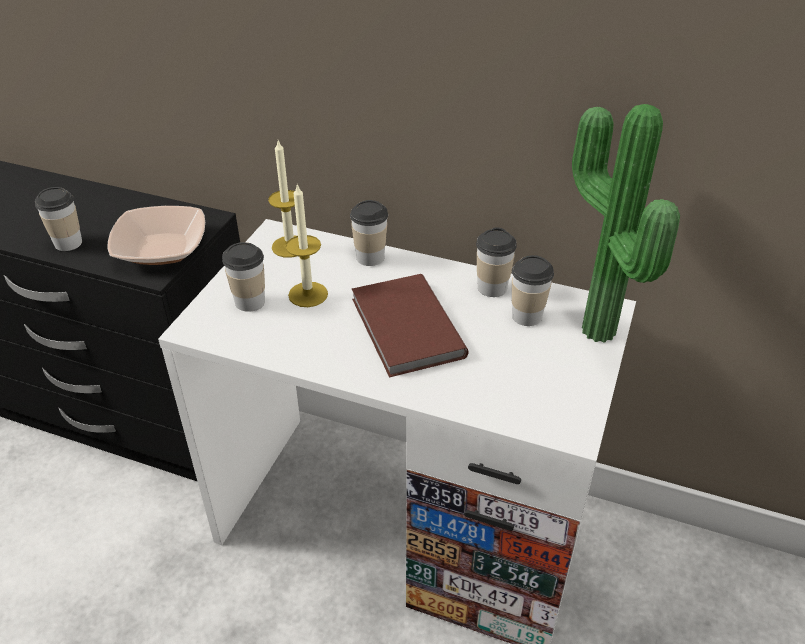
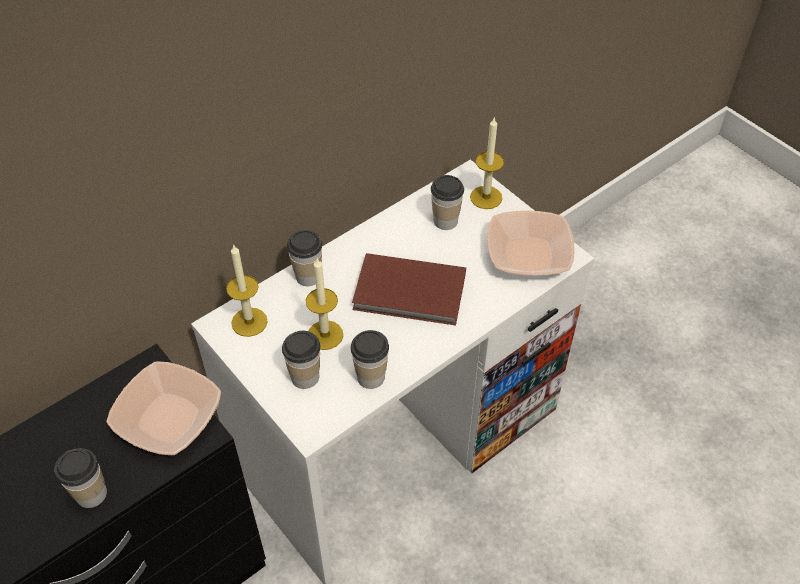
camera: 60 degrees left, 10 degrees up
(492, 288) = (401, 223): cup -> cup (371, 377)
(541, 398) = (528, 255): none -> bowl
(592, 333) = (486, 197): potted plant -> candle

